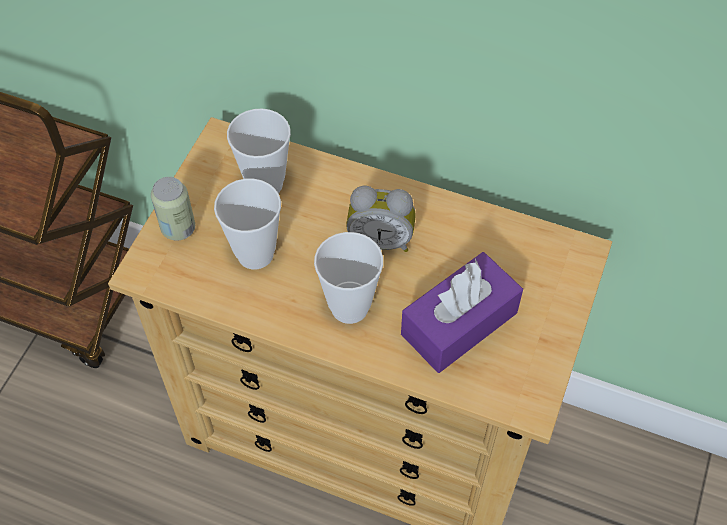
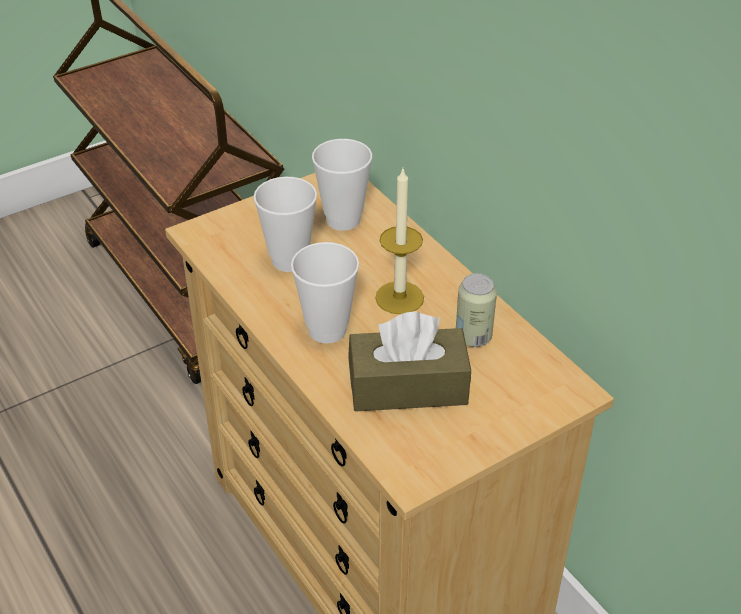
camera: 35 degrees right, 15 degrees down
(178, 228) = (249, 218): can -> can (473, 337)
(381, 239) = (399, 298): alarm clock -> candle
(459, 323) = (408, 386): purple tissue box -> brown tissue box

